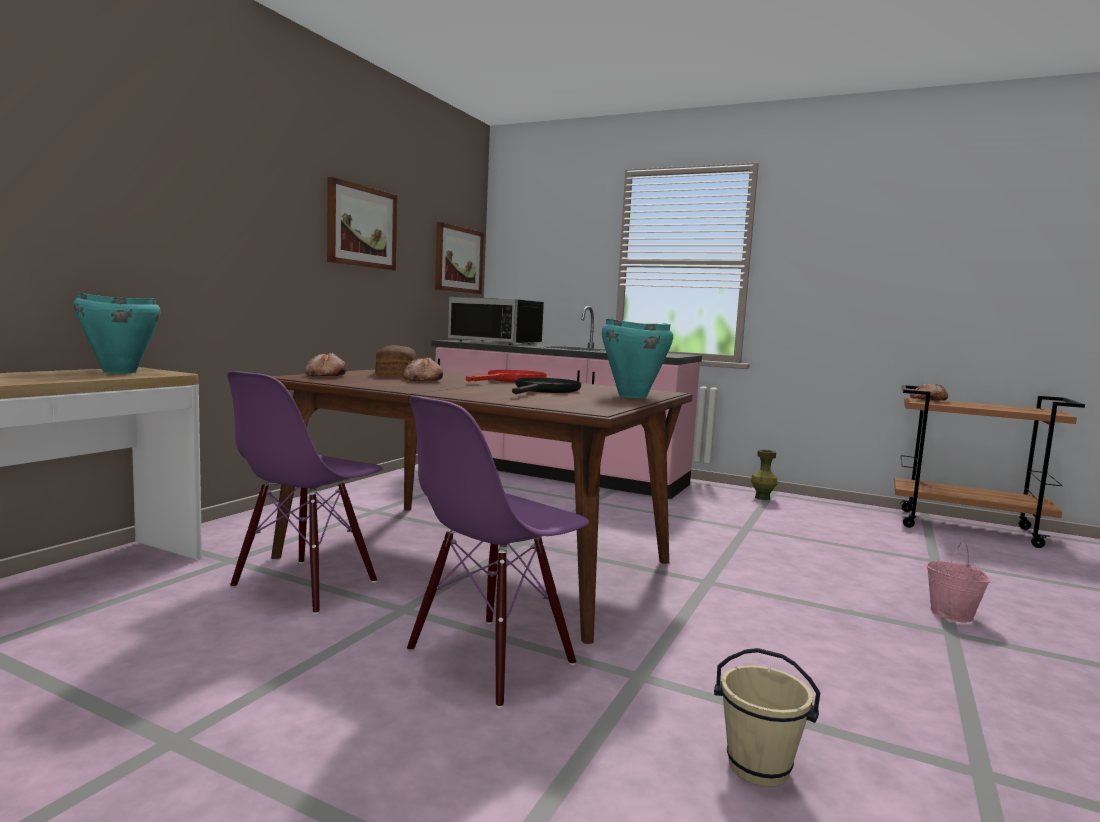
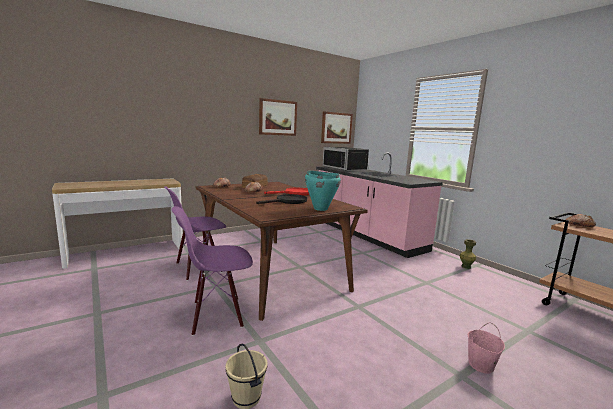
camera: 30 degrees right, 5 degrees up
(119, 372) = (157, 181): turquoise cooking pot -> none

